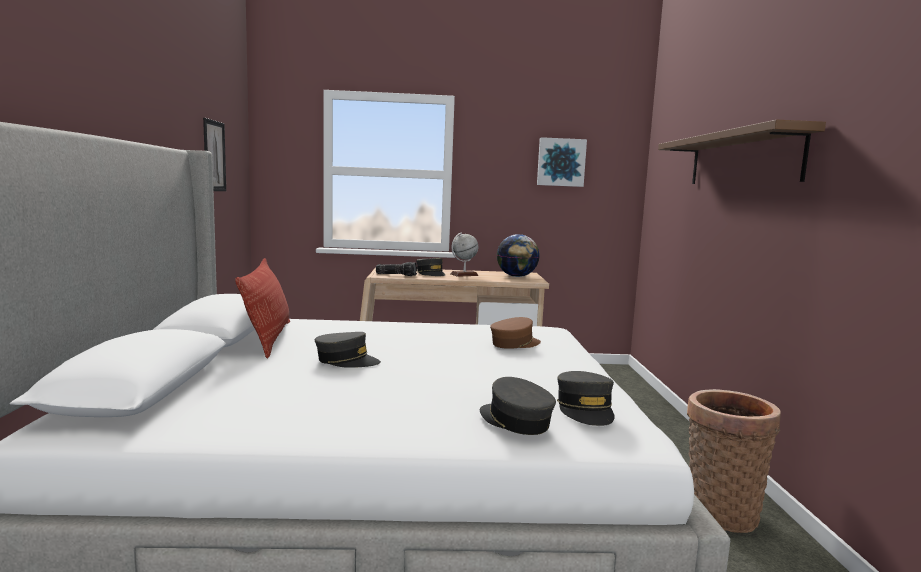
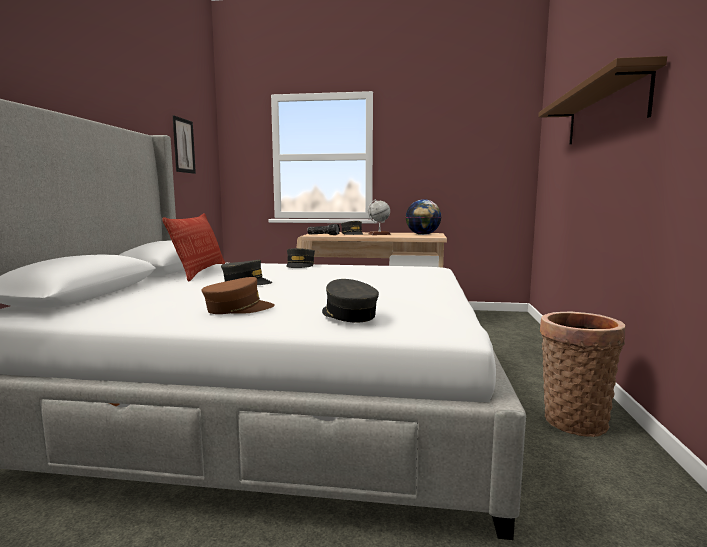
camera: 10 degrees right, 0 degrees up
(515, 343) = (394, 274): brown cap -> brown cap (238, 309)
(561, 162) = (463, 140): picture -> none
(585, 409) = (417, 309): grey cap -> grey cap (300, 265)

